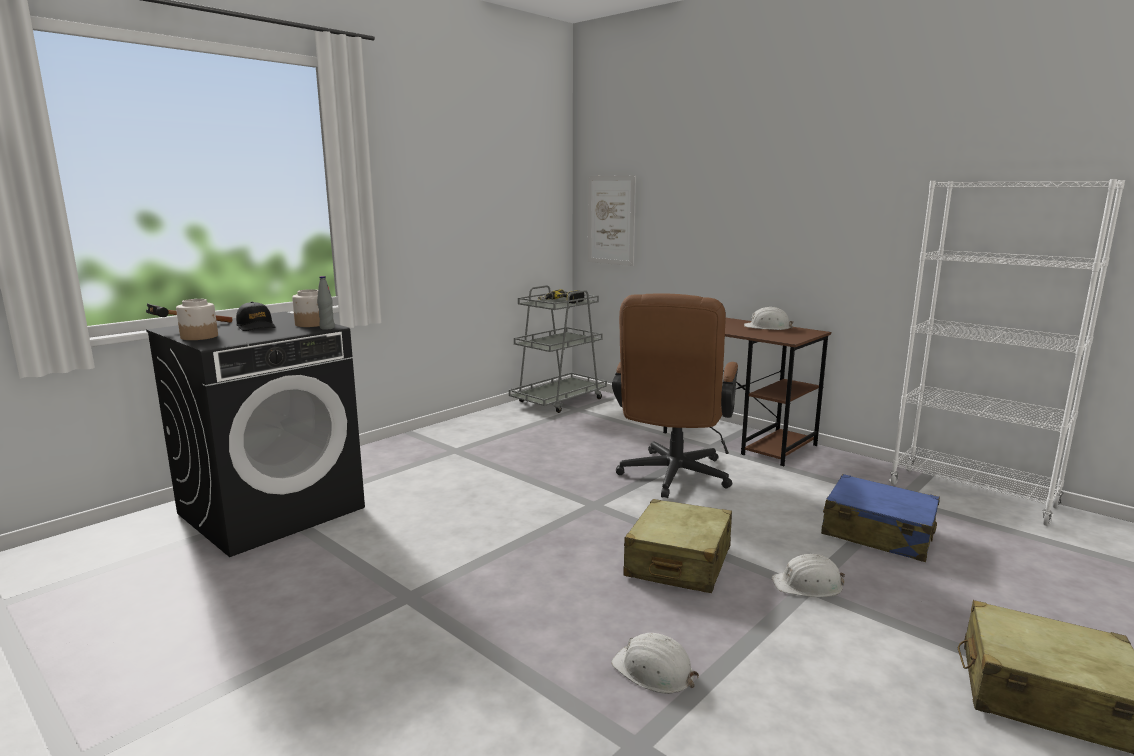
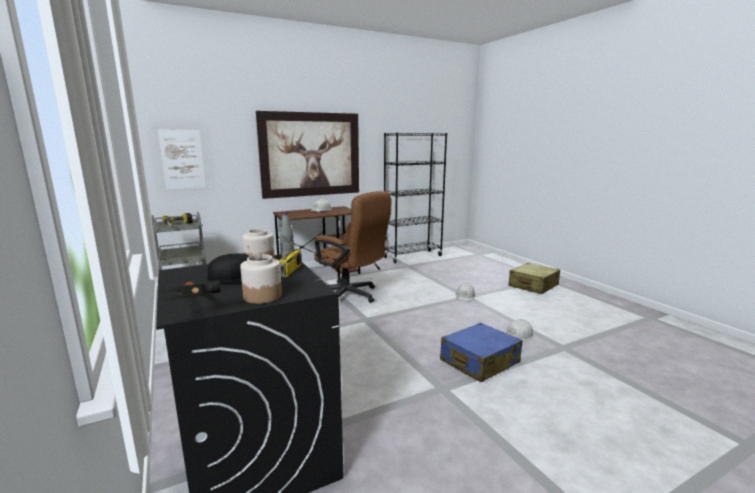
camera: 70 degrees left, 0 degrees up
(279, 333) = (291, 270): none -> radio
(678, 562) = (437, 313): beige suitcase -> none
(779, 223) = (311, 154): none -> picture
(877, 533) = (432, 276): blue suitcase -> blue suitcase (479, 362)
(972, 495) = (412, 257): white bookcase -> black bookcase

